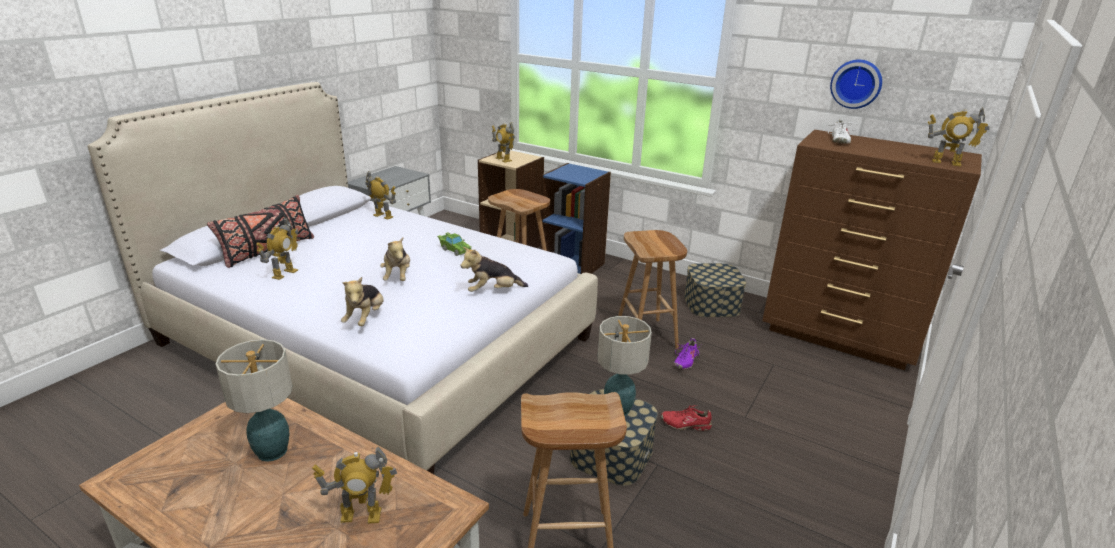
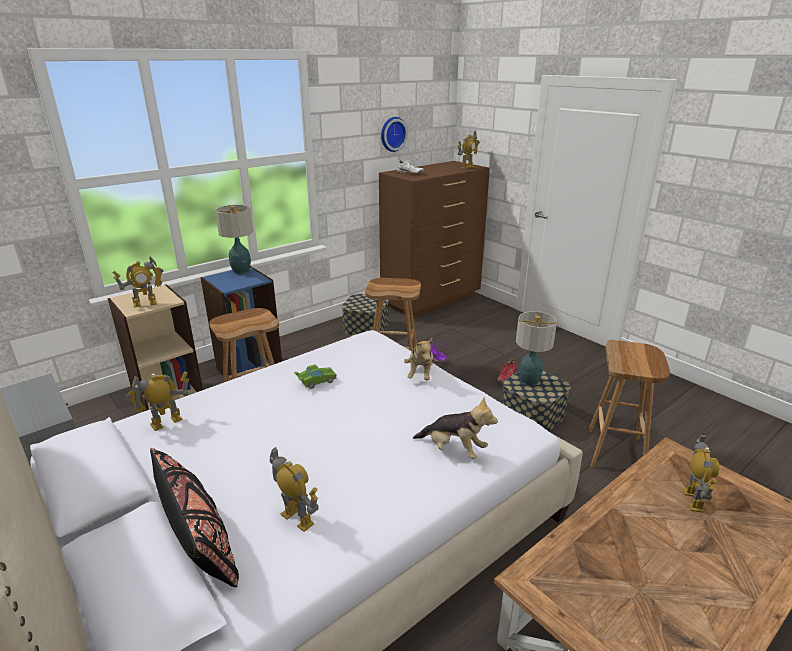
camera: 70 degrees left, 0 degrees up
(272, 451) = (619, 560): table lamp -> table lamp (241, 271)
(398, 276) = (361, 423): plush toy -> none

